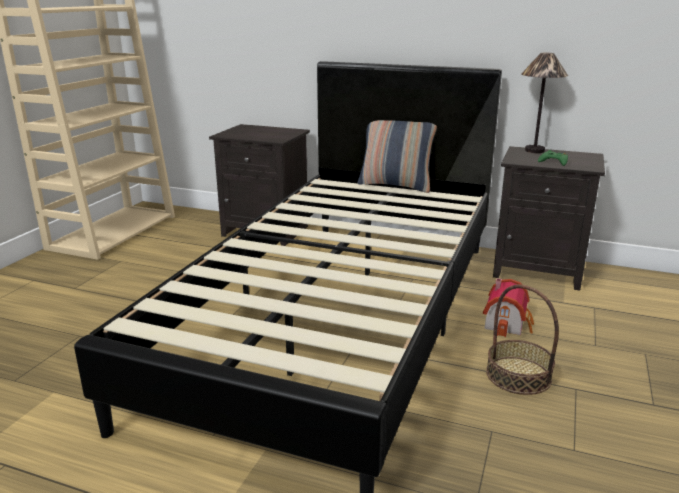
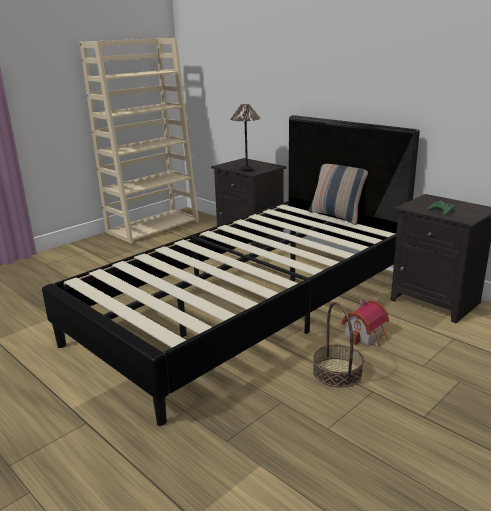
camera: 25 degrees right, 0 degrees up
(534, 150) = (440, 199): table lamp -> table lamp (246, 170)

